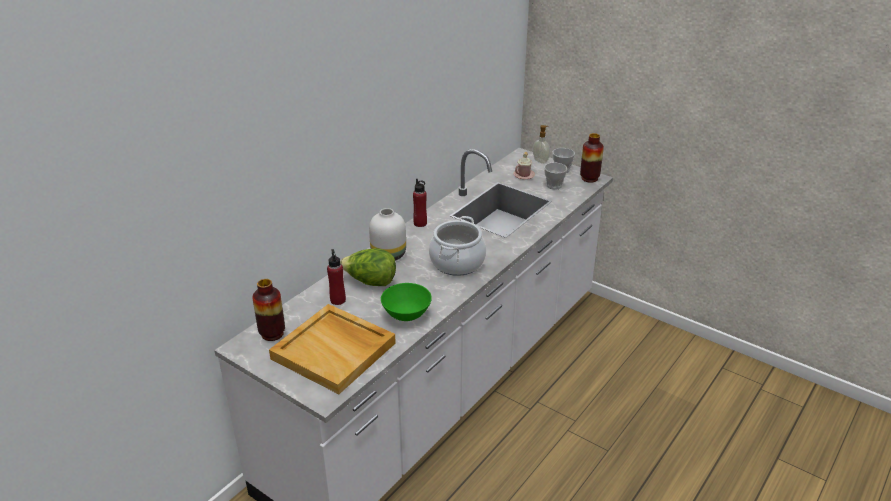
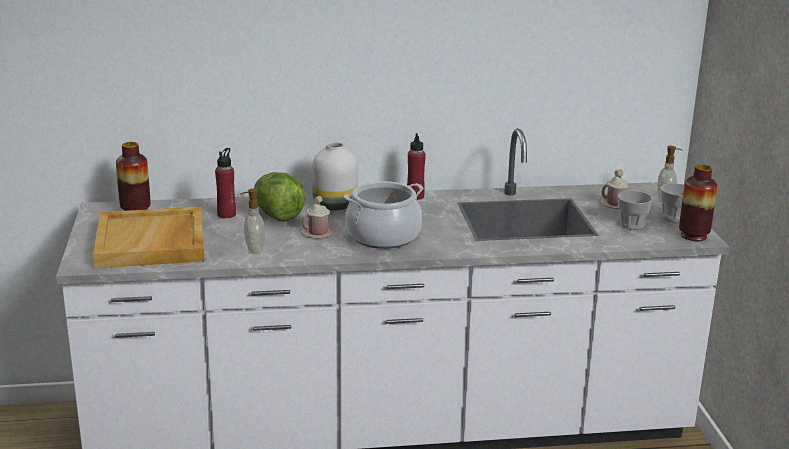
camera: 45 degrees right, 10 degrees down
(407, 316) = (254, 250): green bowl -> soap dispenser
(418, 281) = (318, 233): none -> pink mug

